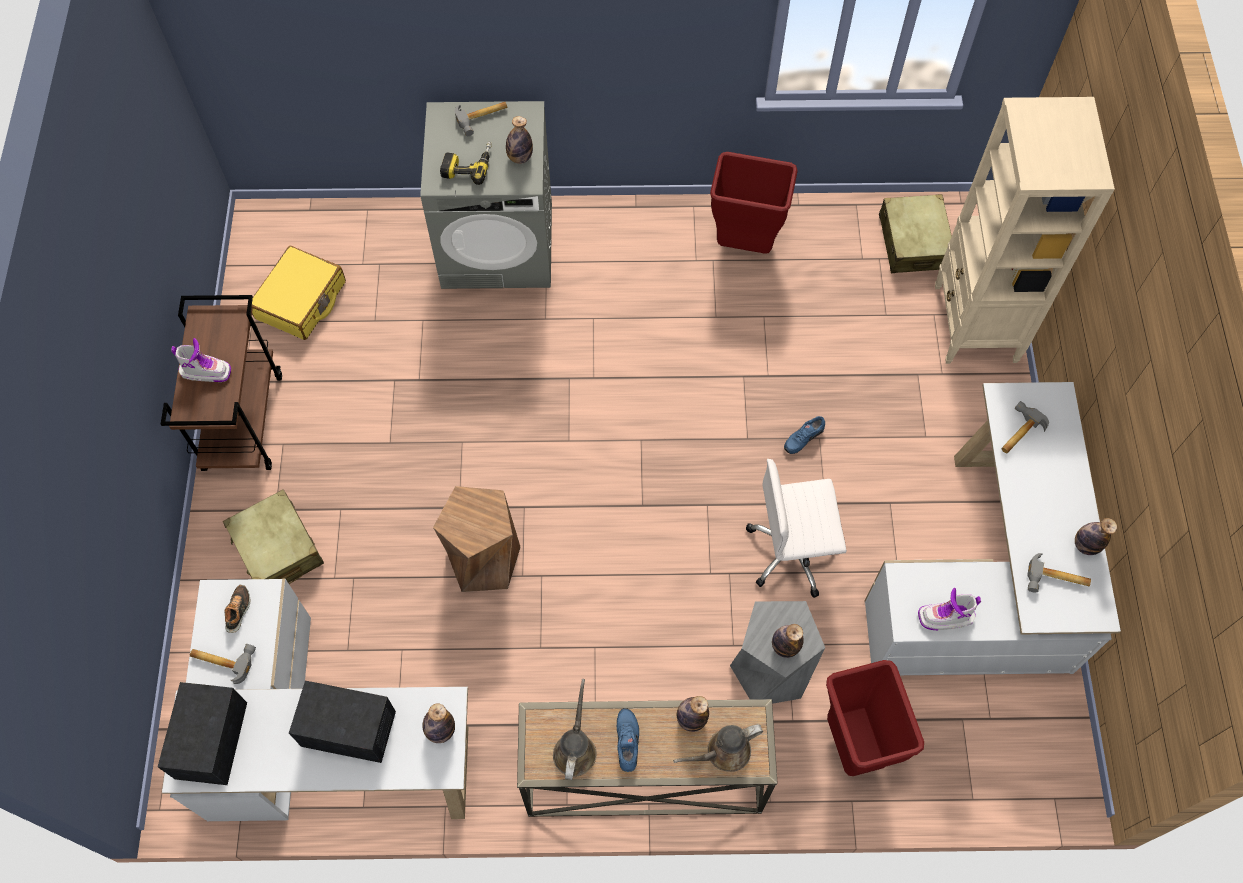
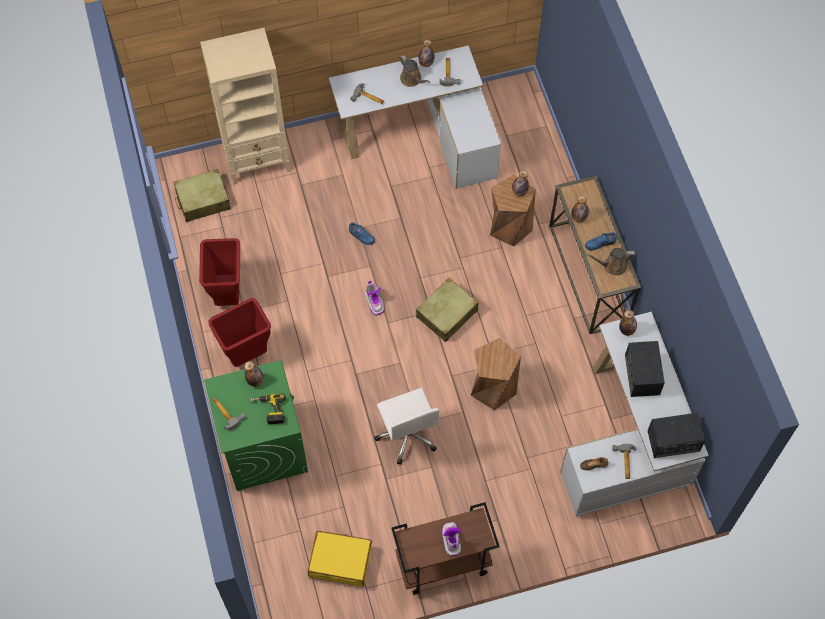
camera: 105 degrees left, 0 degrees up
(277, 549) = (523, 508): beige suitcase -> beige suitcase (447, 314)
(498, 245) = (263, 445): grey washing machine -> green washing machine
(724, 752) = (590, 200): brown watering can -> brown watering can (412, 79)
(770, 670) = (510, 226): grey stool -> brown stool
(792, 552) = (436, 228): white office chair -> white office chair (407, 434)
(854, 746) = (537, 181): red trash can -> red trash can (247, 354)
(946, 617) = (480, 123): boot -> boot (374, 302)

